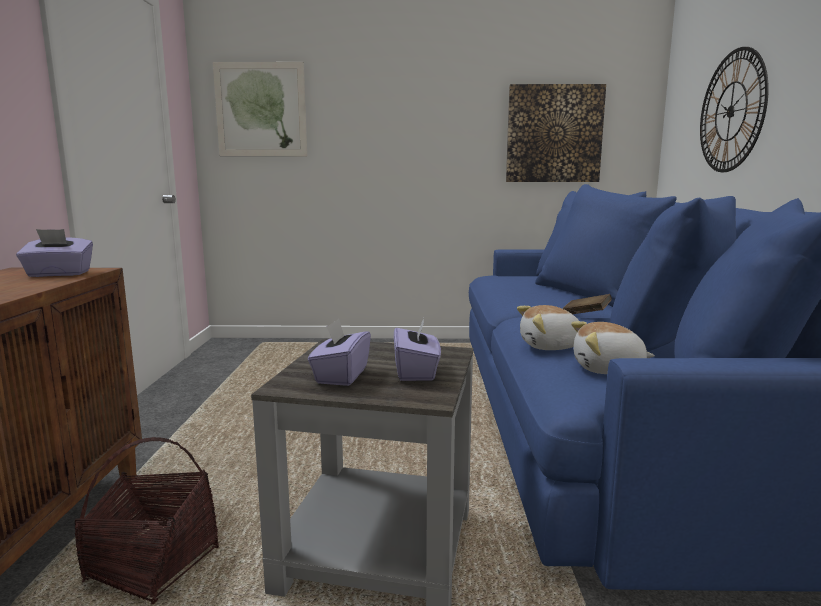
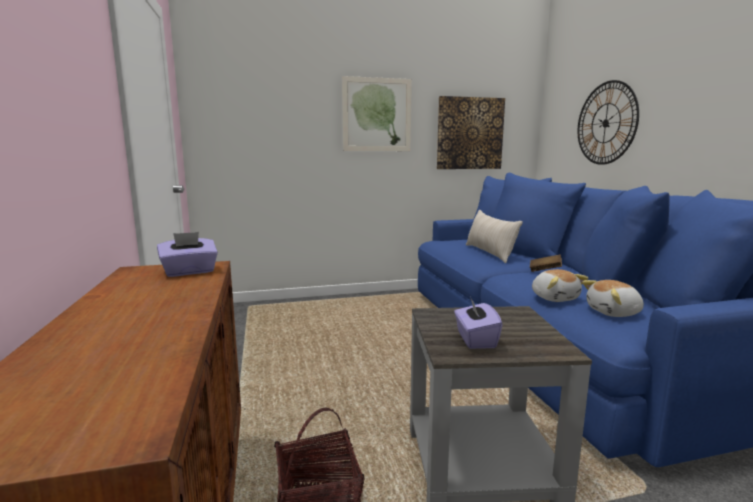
camera: 15 degrees left, 0 degrees up
(261, 110) = (242, 110): picture -> picture (377, 115)
(416, 371) = (522, 330): purple tissue box -> none
(540, 292) = (489, 253): none -> beige pillow
(550, 346) = (555, 298): plush toy -> plush toy turned 90 degrees counterclockwise

